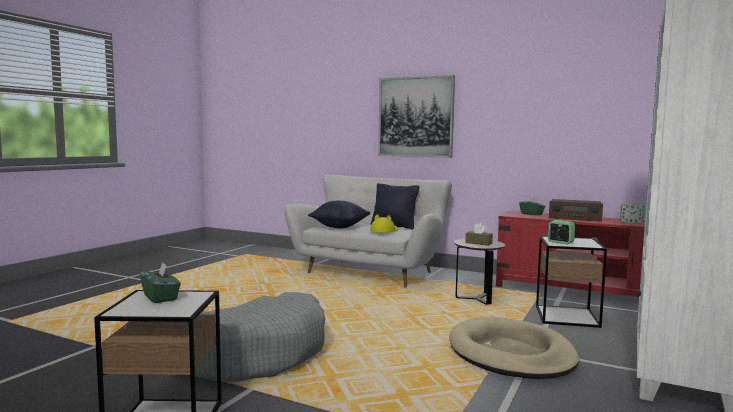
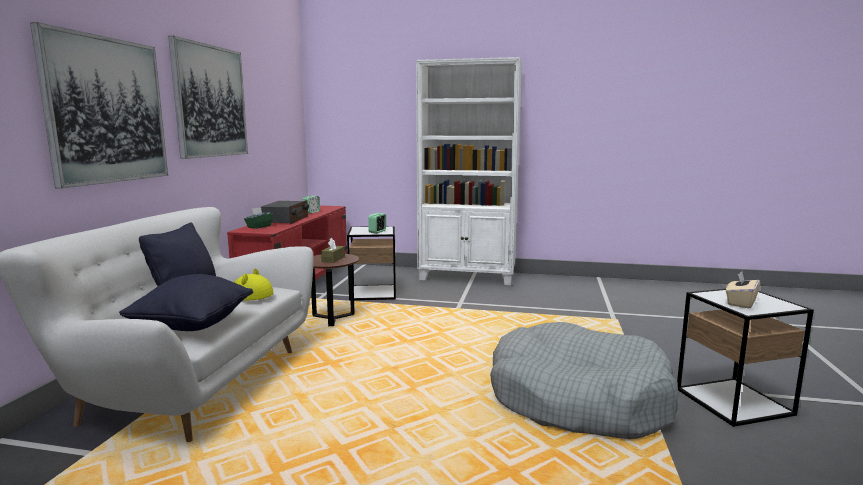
camera: 105 degrees left, 5 degrees up
(161, 297) = (740, 303): green tissue box -> beige tissue box
(511, 354) = (472, 307): beige dog bed -> none
(514, 105) = (210, 101): none -> picture

